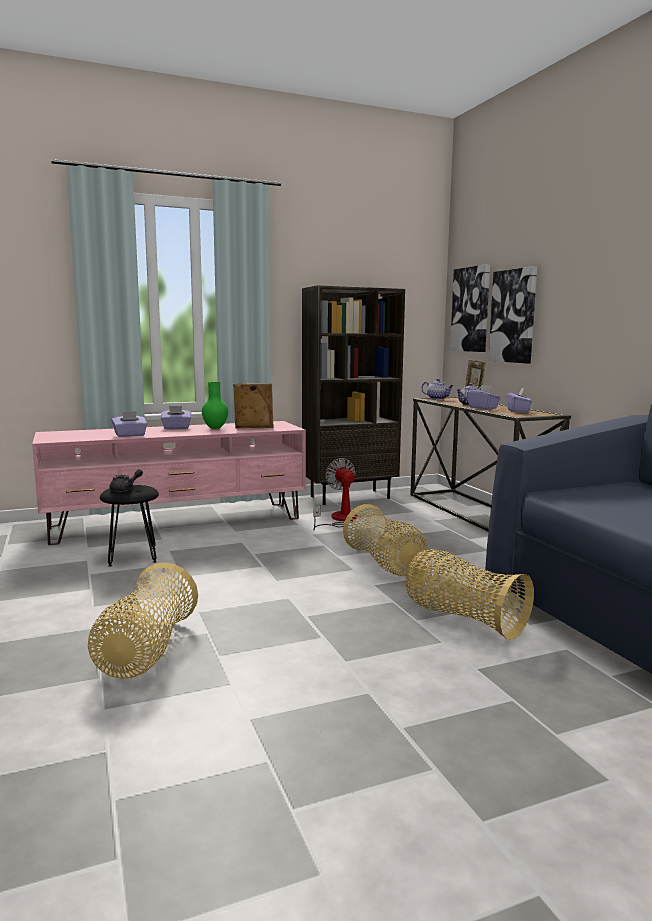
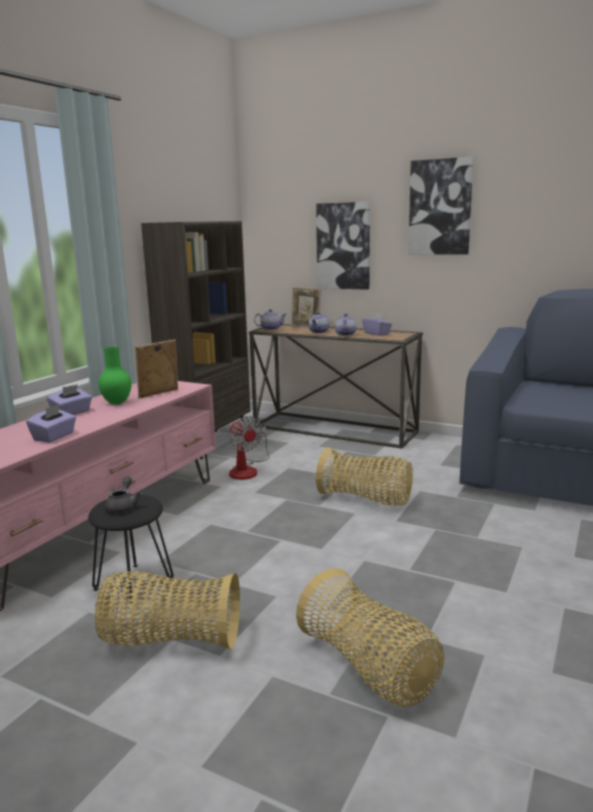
camera: 40 degrees left, 5 degrees up
(339, 520) = (247, 470): fan -> fan turned 150 degrees counterclockwise
(463, 618) = (497, 523): basket -> basket (170, 639)
(471, 309) = (284, 238): picture -> picture (440, 207)
(483, 408) = (345, 334): purple tissue box -> teapot

